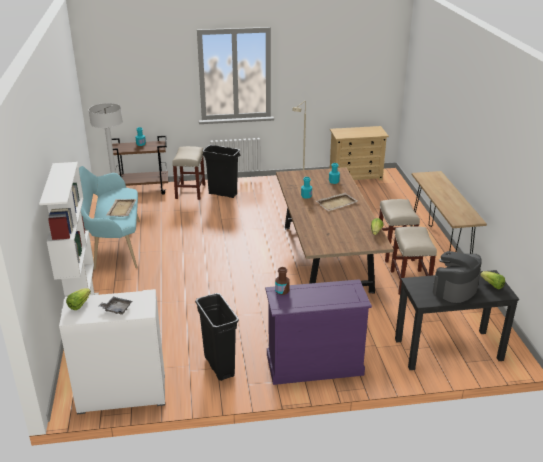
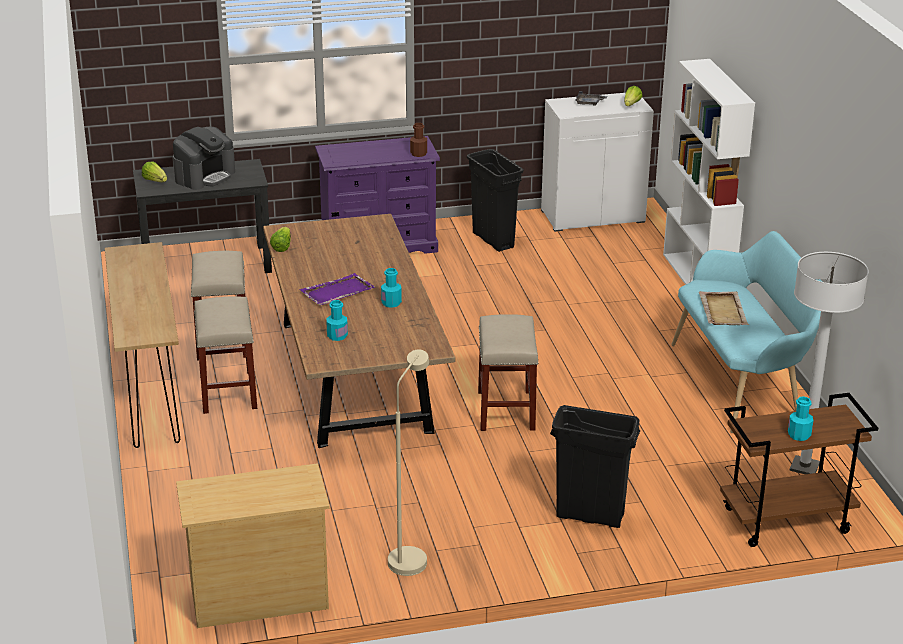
camera: 175 degrees right, 0 degrees up
(190, 191) = (670, 521): beige stool -> beige stool (506, 411)
(337, 203) = (337, 292): beige tray -> purple tray

